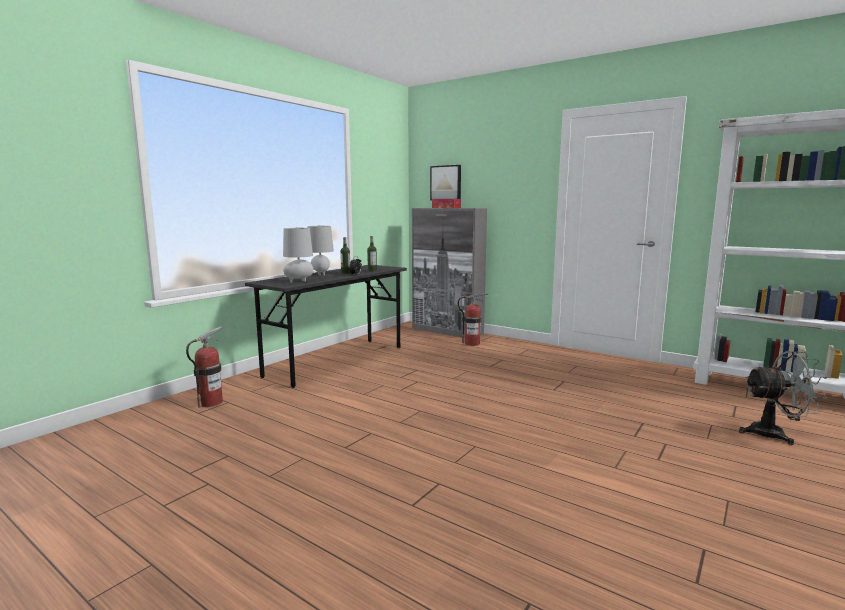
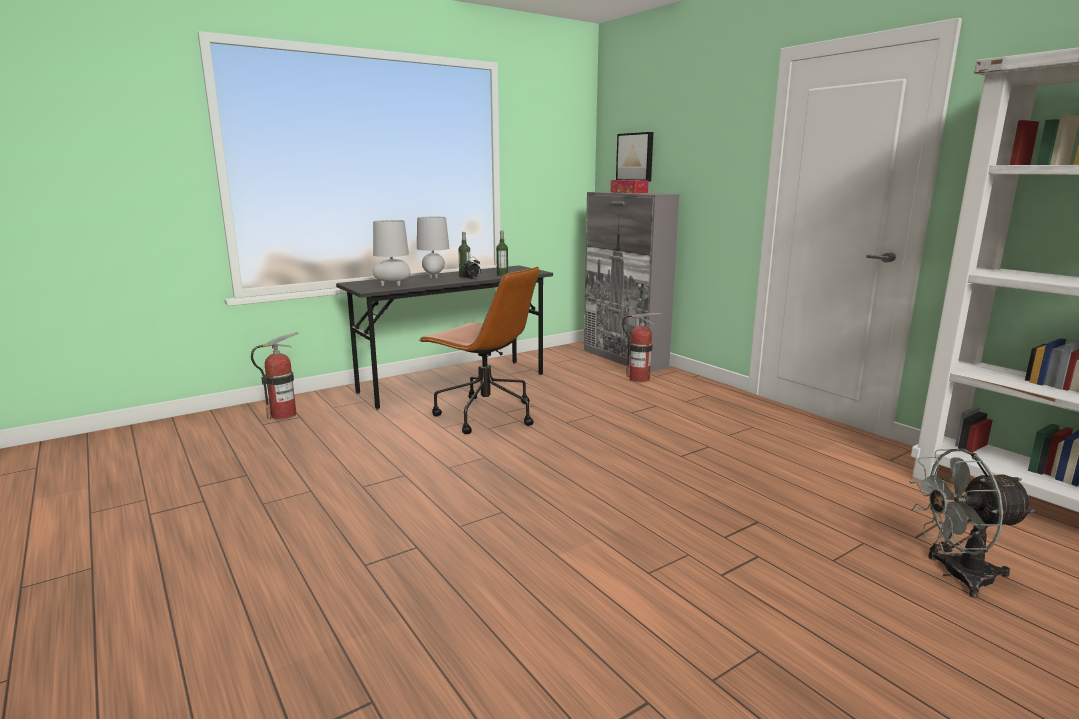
camera: 20 degrees right, 5 degrees up
(386, 380) = (484, 414): none -> brown office chair
(775, 434) = (956, 575): grey fan -> grey fan turned 150 degrees clockwise

